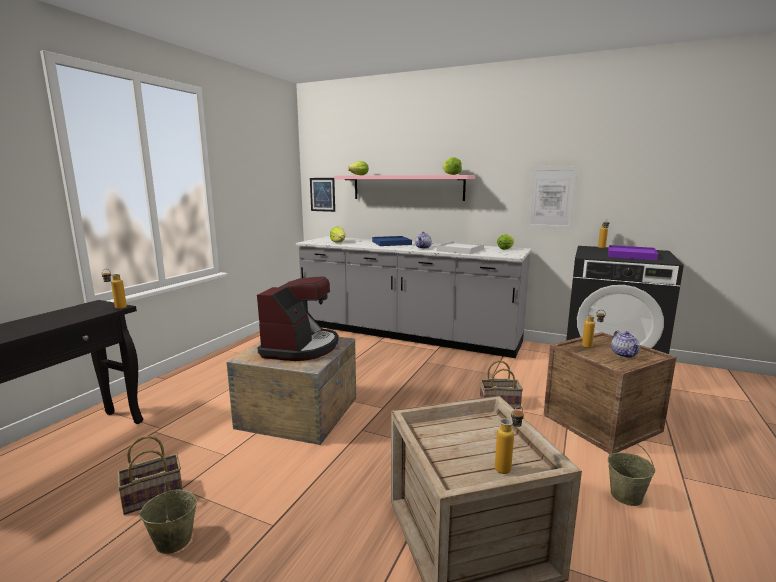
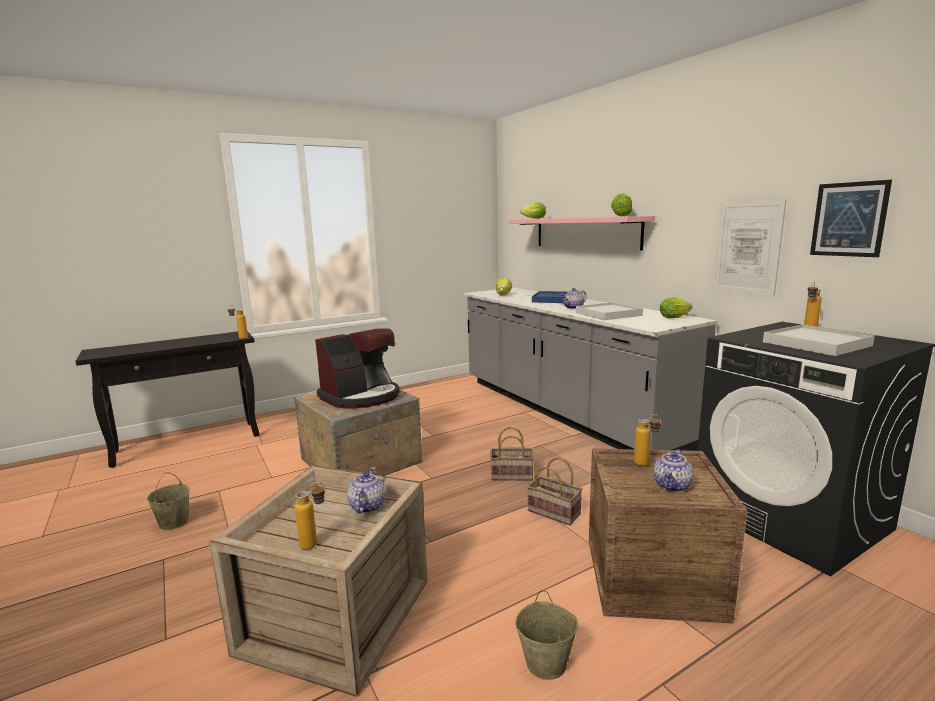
camera: 35 degrees right, 0 degrees up
(154, 495) = (201, 489): basket -> basket (512, 475)
(322, 194) = (513, 240): picture -> picture (848, 219)
(484, 426) = (367, 506): none -> teapot
(631, 255) = (816, 344): purple tray -> white tray

